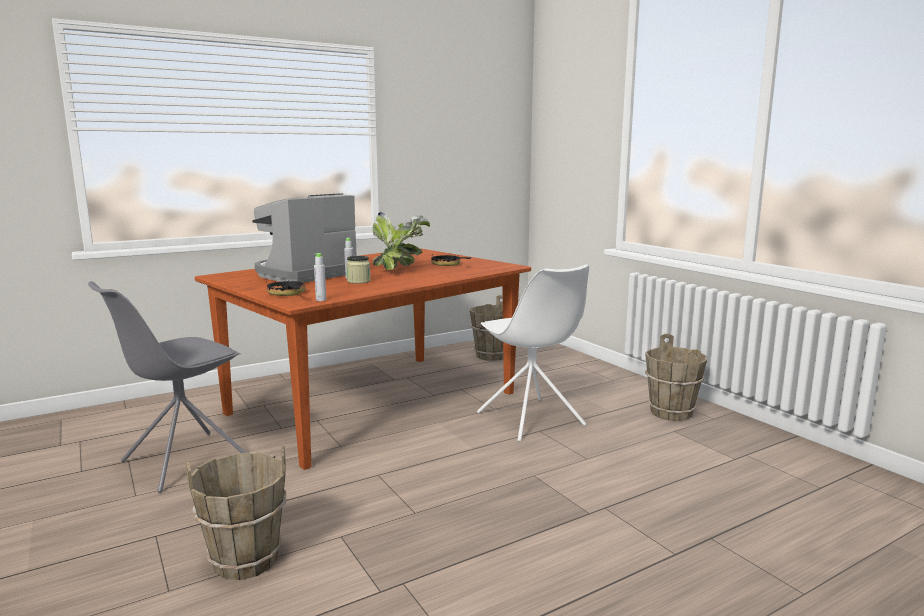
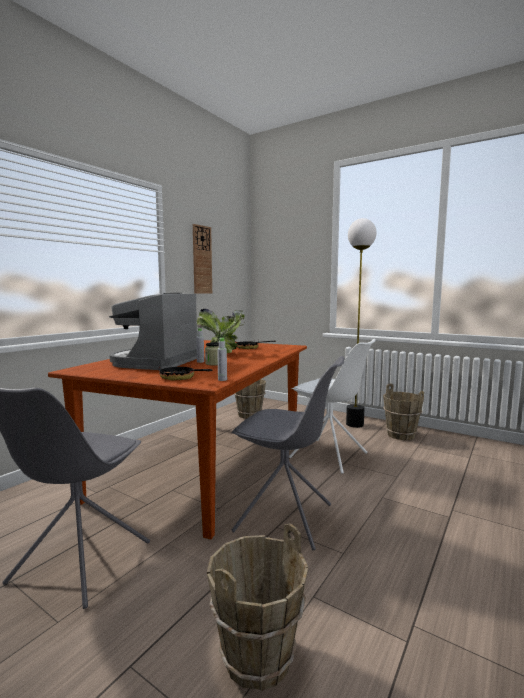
camera: 25 degrees left, 5 degrees down
(396, 470) = (286, 518): none -> grey chair
(439, 140) = (202, 260): none -> wall clock
(621, 388) = (355, 424): none -> floor lamp

